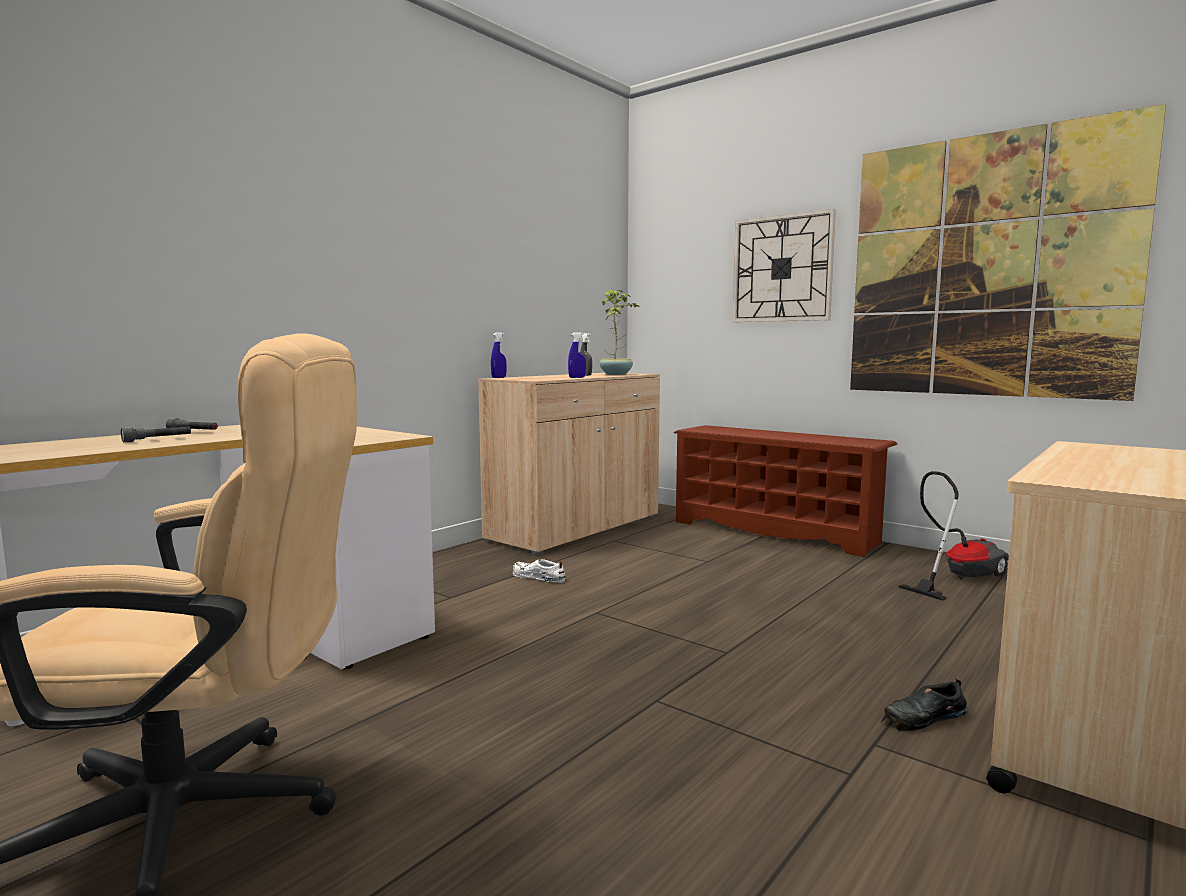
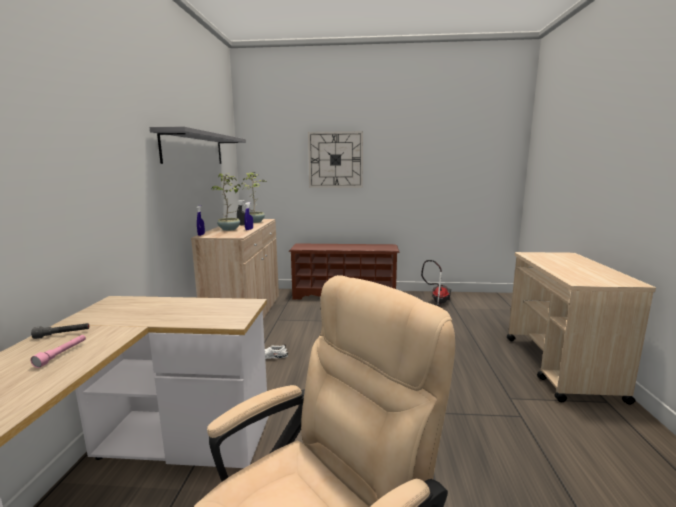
camera: 35 degrees left, 5 degrees up
(157, 440) = (62, 354): grey flashlight -> pink flashlight
(512, 250) = (194, 149): none -> grey shelf
(552, 376) = (230, 229): none -> potted plant
(923, 717) = (507, 378): black shoe -> none
(986, 267) = (432, 165): picture -> none

